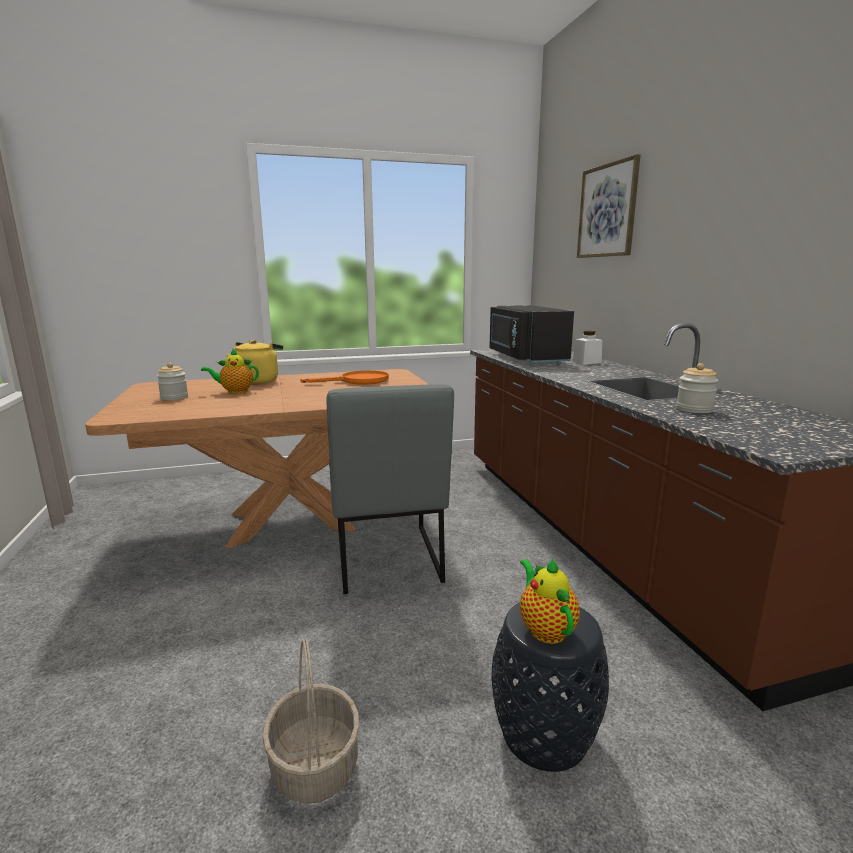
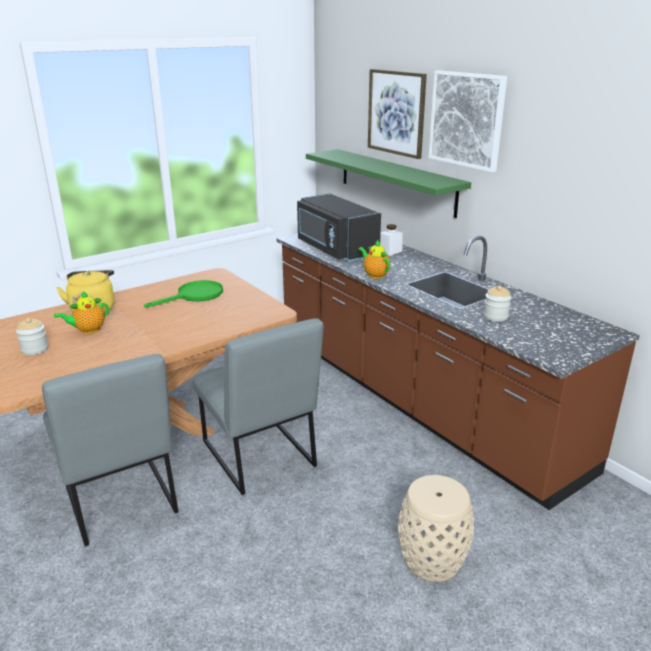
camera: 20 degrees left, 10 degrees up
(222, 570) = (119, 498): none -> grey chair
(314, 765) = (298, 621): basket -> none
(358, 381) = (194, 296): orange frying pan -> green frying pan
(544, 735) = (432, 560): black stool -> beige stool
(545, 629) = (436, 498): teapot -> teapot (375, 275)
(603, 289) = (396, 181): none -> green shelf
(683, 191) = (467, 120): none -> picture

